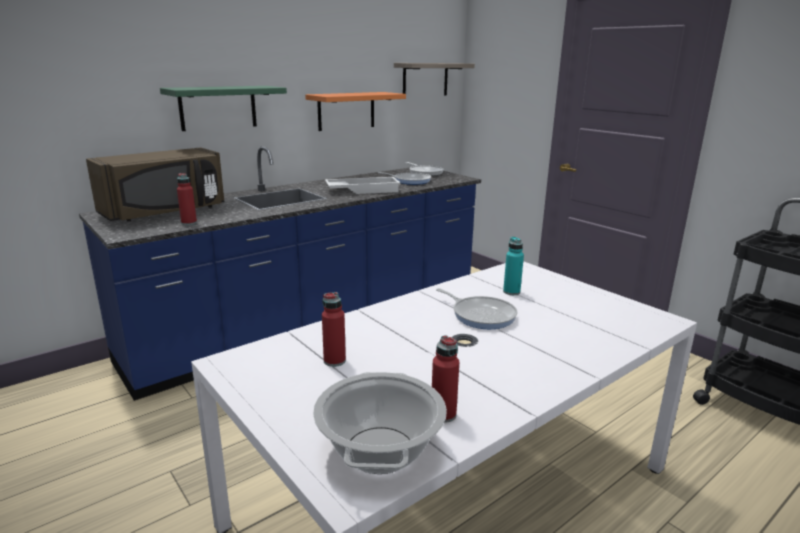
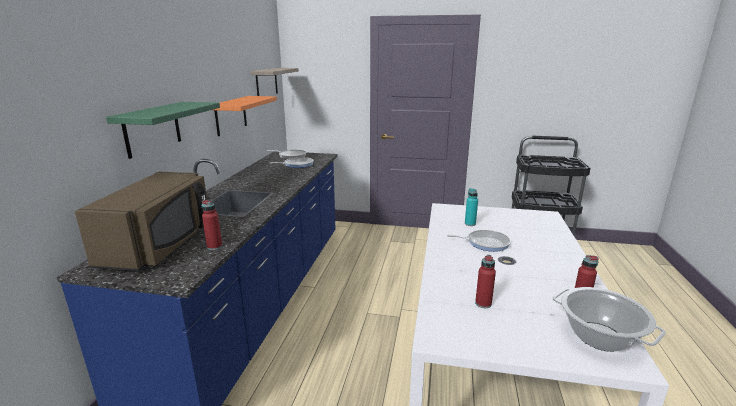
camera: 40 degrees left, 0 degrees up
(362, 190) = (282, 179): white tray -> none

